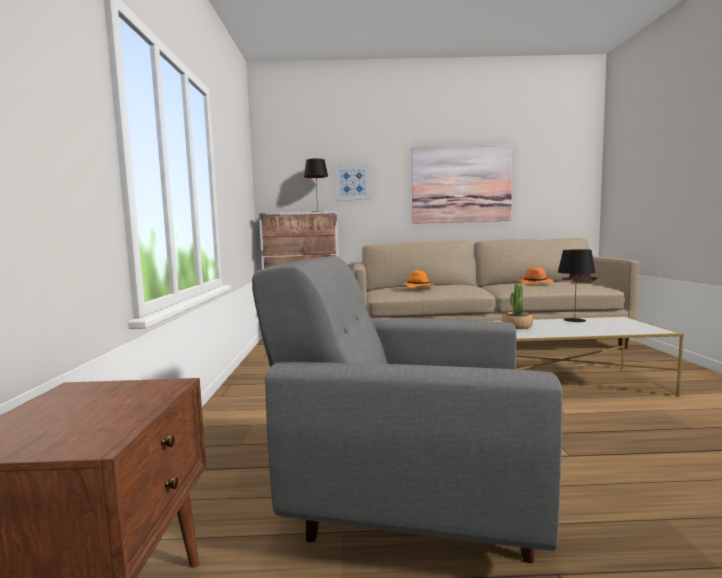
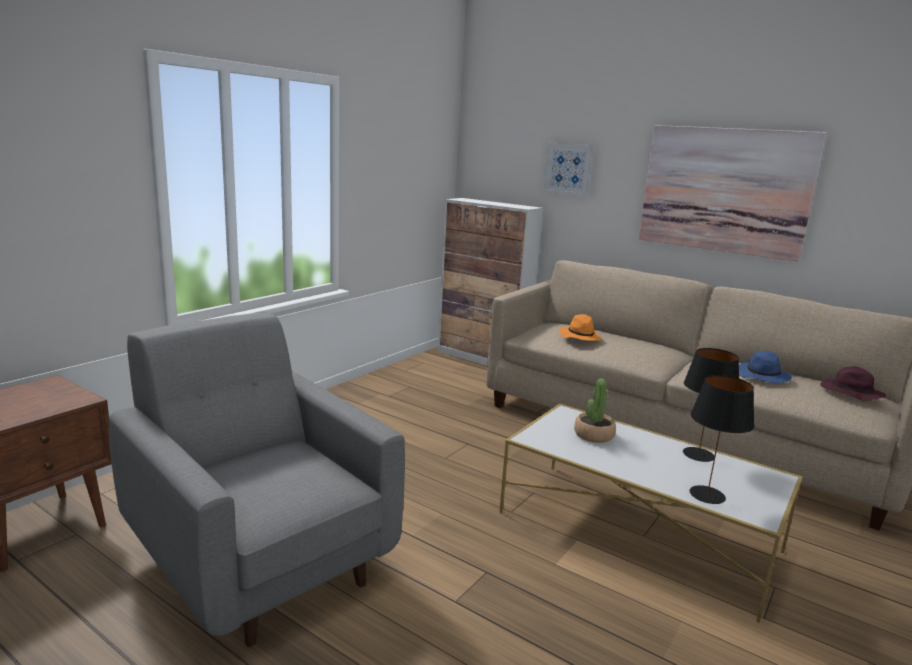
camera: 35 degrees right, 10 degrees up
(317, 211) = (512, 205): black table lamp -> black table lamp (706, 495)
(535, 283) = (763, 376): orange hat -> blue hat

